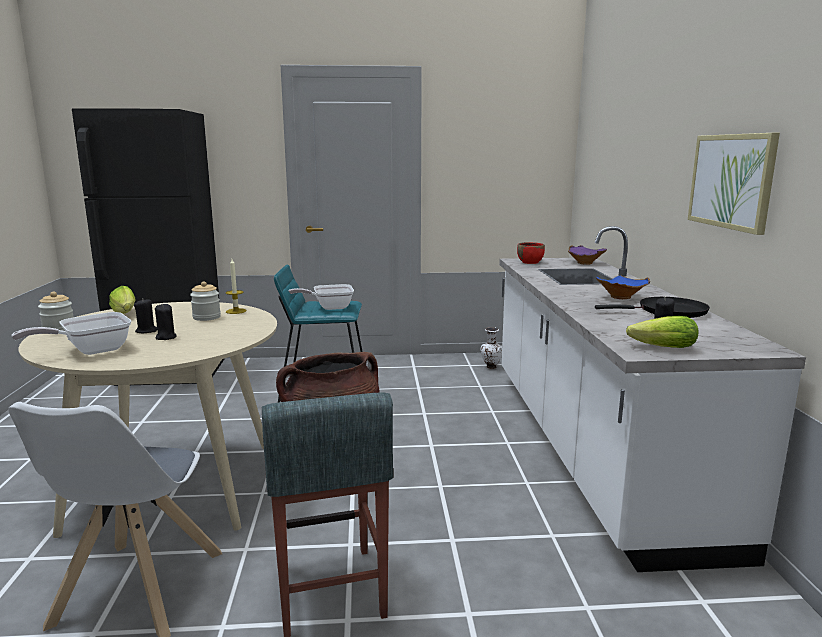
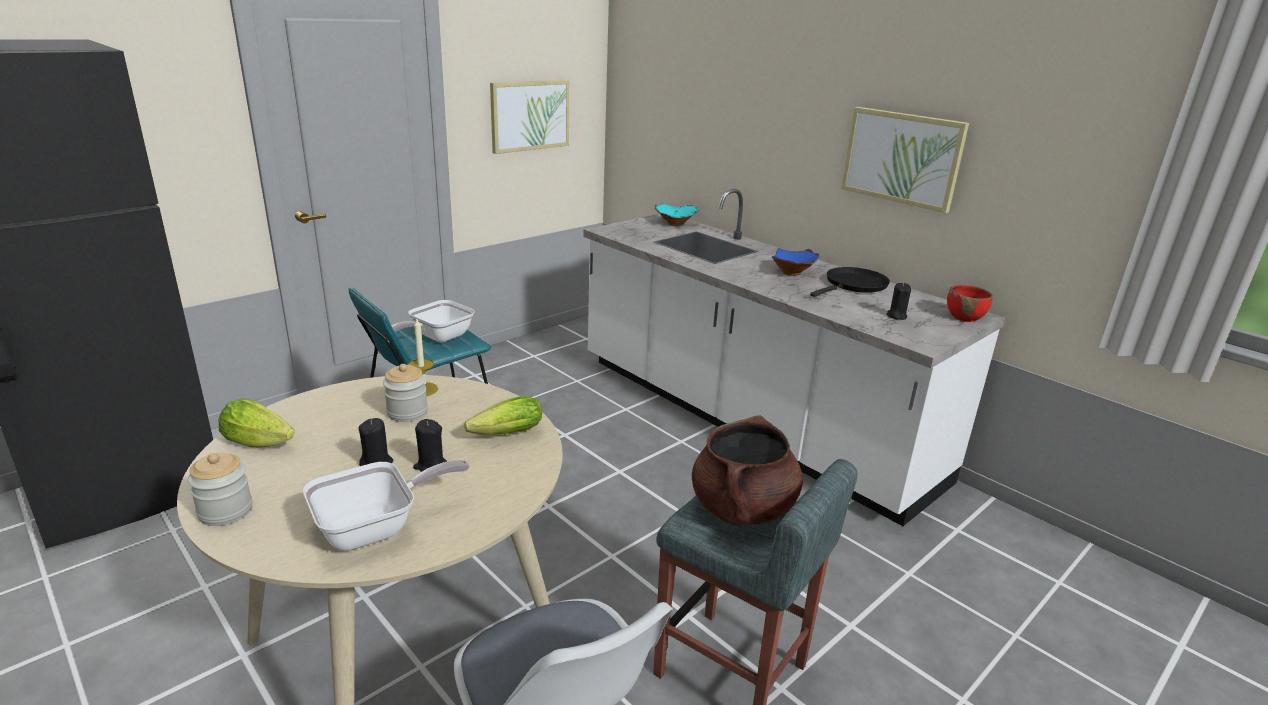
camera: 40 degrees left, 10 degrees up
(90, 351) = (376, 528): frying pan -> frying pan turned 135 degrees counterclockwise
(490, 367) = (558, 353): white vase -> none
(495, 174) = (530, 115): none -> picture
(530, 262) = (626, 231): red bowl -> red bowl (965, 317)
(585, 263) = (675, 223): purple bowl -> turquoise bowl
(659, 347) = (923, 334): lettuce -> lettuce (503, 435)

